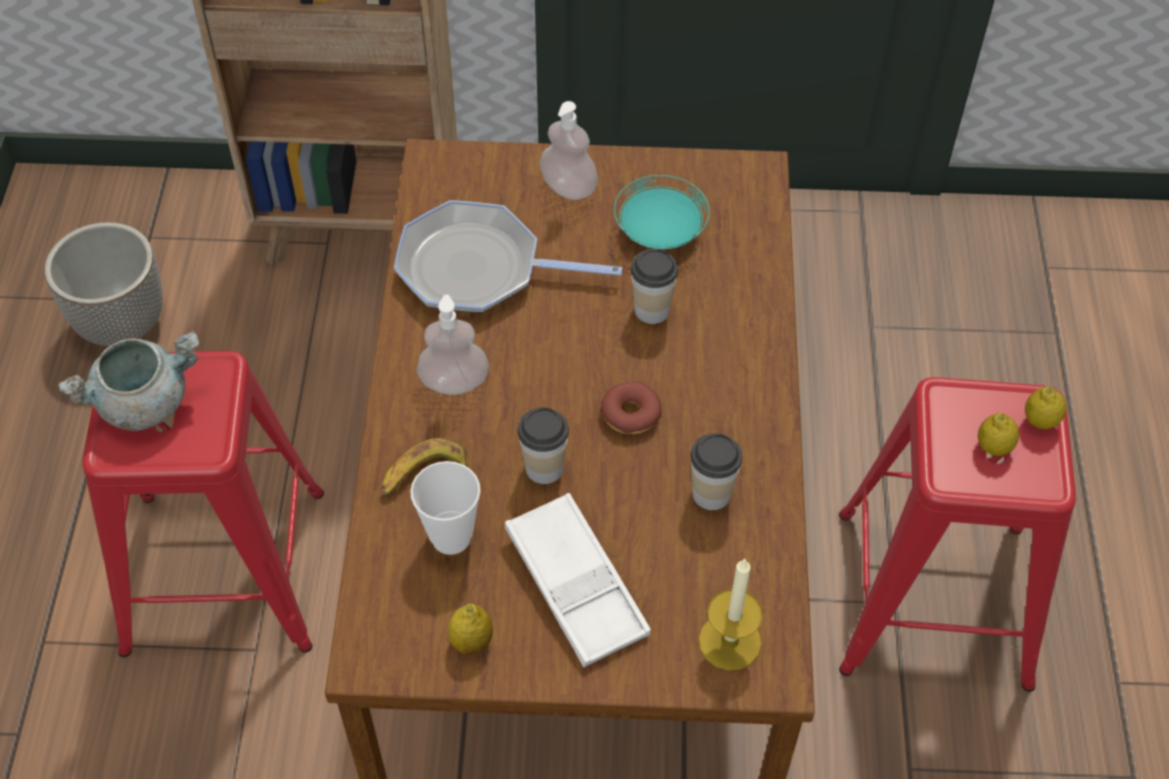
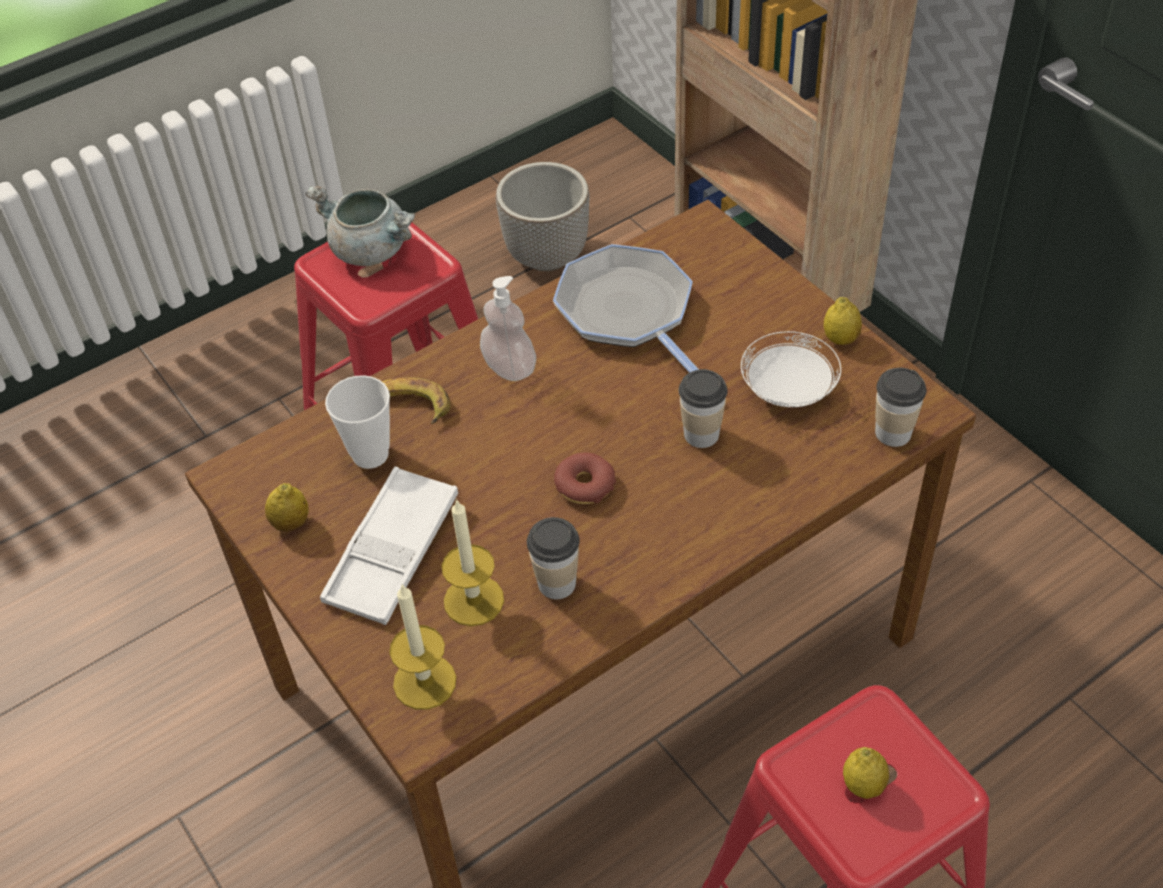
camera: 55 degrees right, 5 degrees down
(544, 468) = (482, 466): cup -> cup (893, 433)
(568, 187) = (767, 310): soap dispenser -> none
(659, 230) = (788, 389): turquoise plate -> white plate
(678, 559) = (473, 600): none -> candle
(1040, 421) = (932, 806): lemon -> lemon (840, 339)

